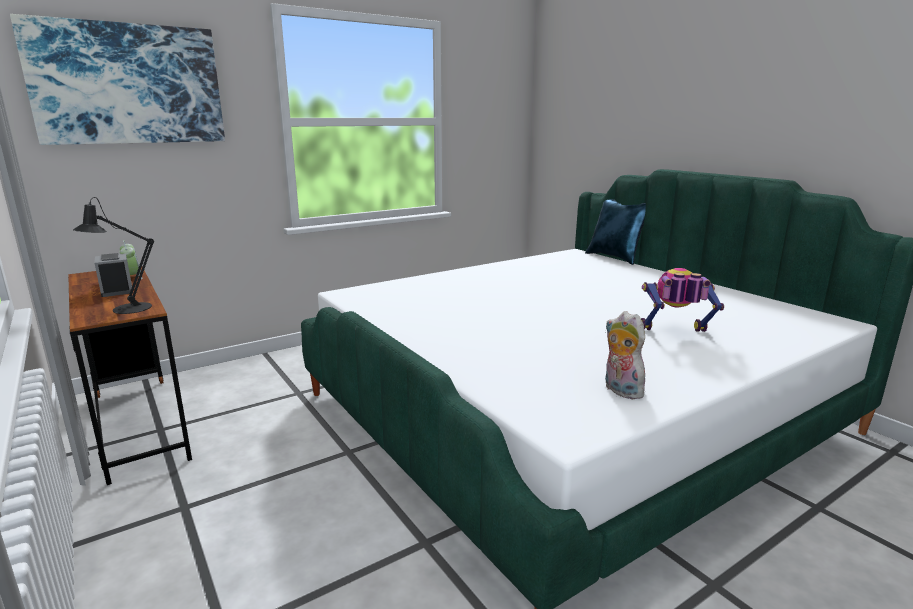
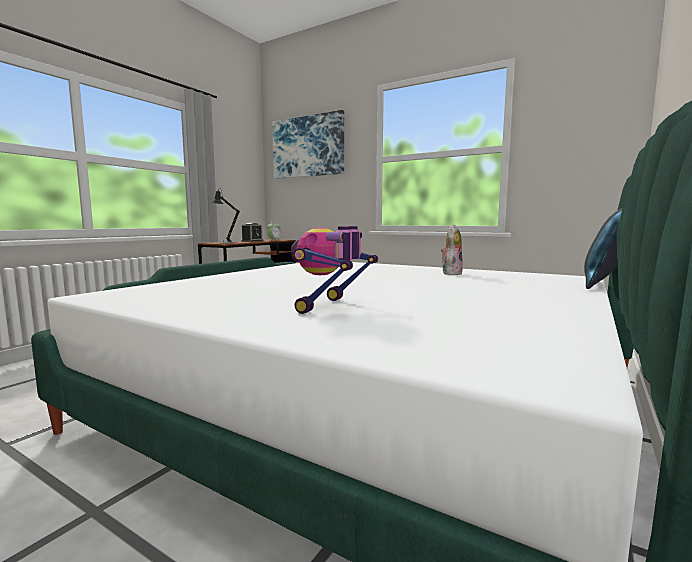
camera: 65 degrees right, 10 degrees down
(620, 390) = (165, 300): plush toy -> plush toy (451, 273)
(674, 333) = (330, 307): toy robot -> toy robot turned 135 degrees counterclockwise

